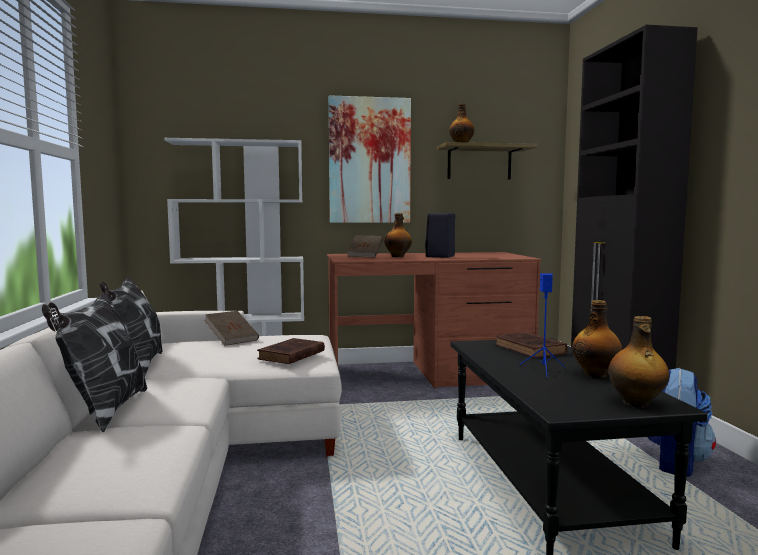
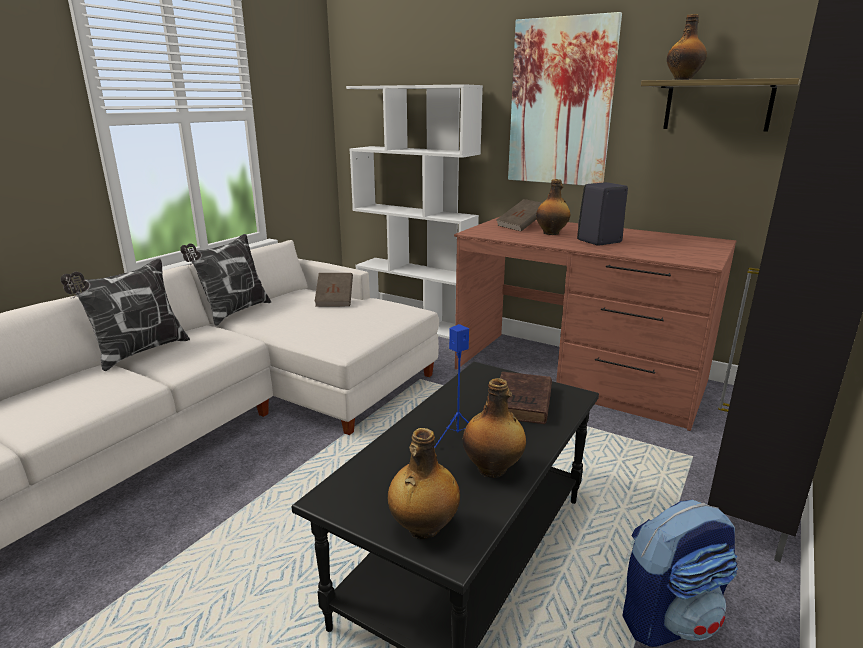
camera: 40 degrees right, 15 degrees up
(290, 355) = (334, 333): brown book -> none

